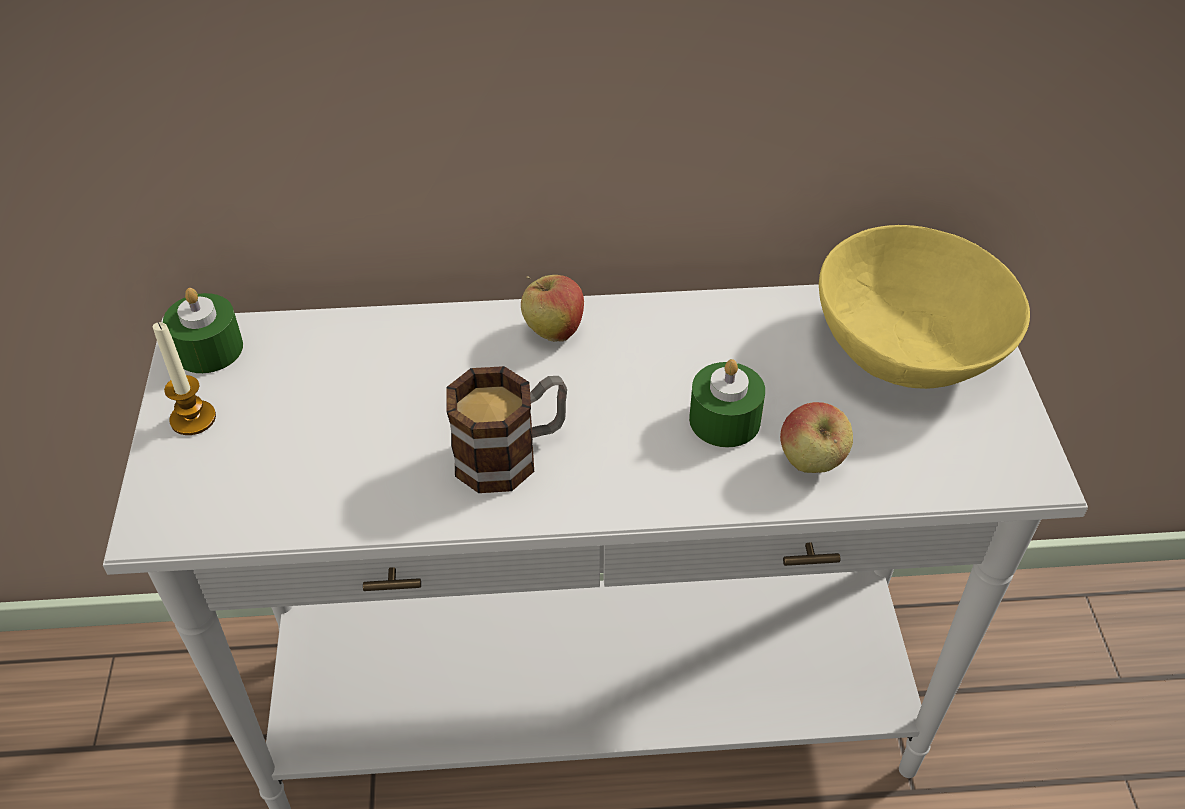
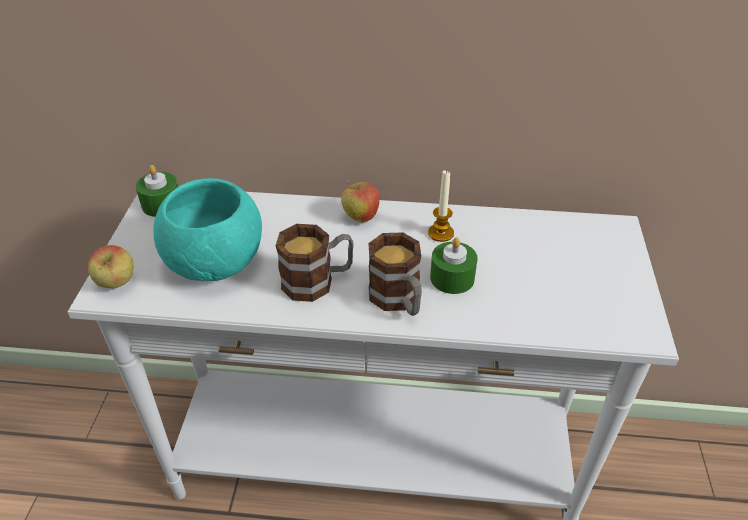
camera: 10 degrees right, 5 degrees down
(193, 419) = (141, 239): candle -> candle (440, 233)
(335, 442) = (217, 262): none -> turquoise bowl
(649, 470) = (398, 300): none -> mug
(811, 464) = (500, 309): apple -> apple (117, 284)
(908, 348) = (577, 251): yellow bowl -> none

